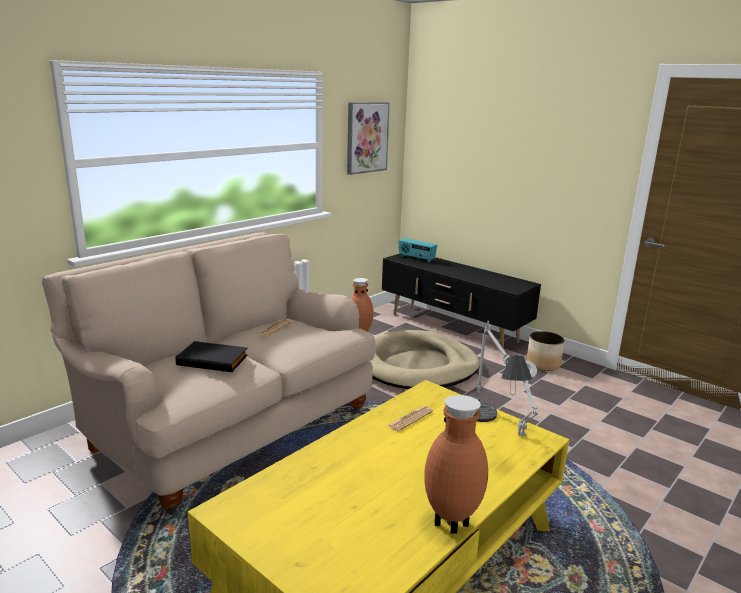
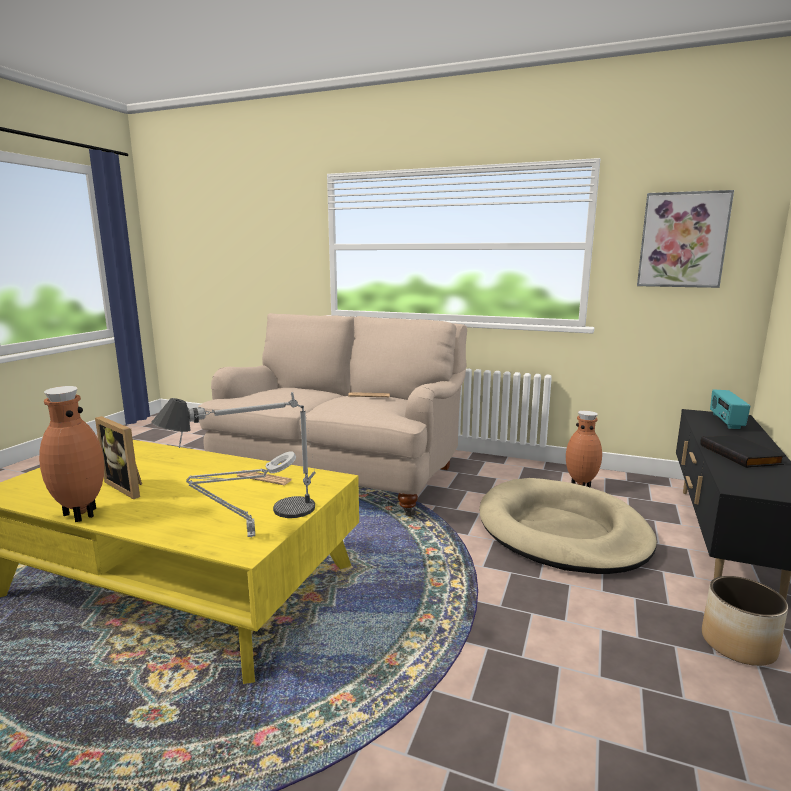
camera: 70 degrees right, 5 degrees down
(213, 360) = (288, 391): black book -> black book (741, 454)
(390, 496) = (129, 487): none -> picture frame

